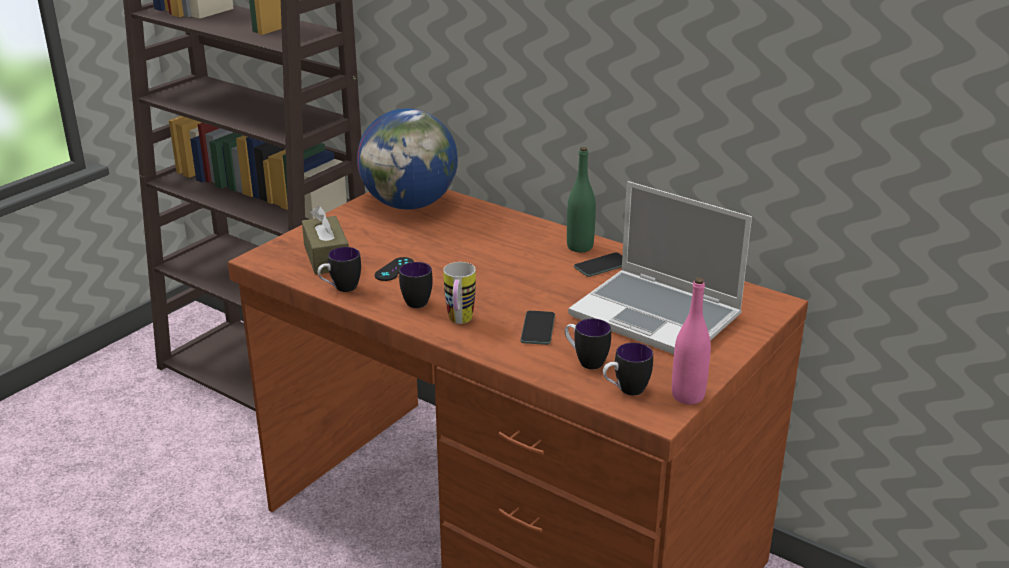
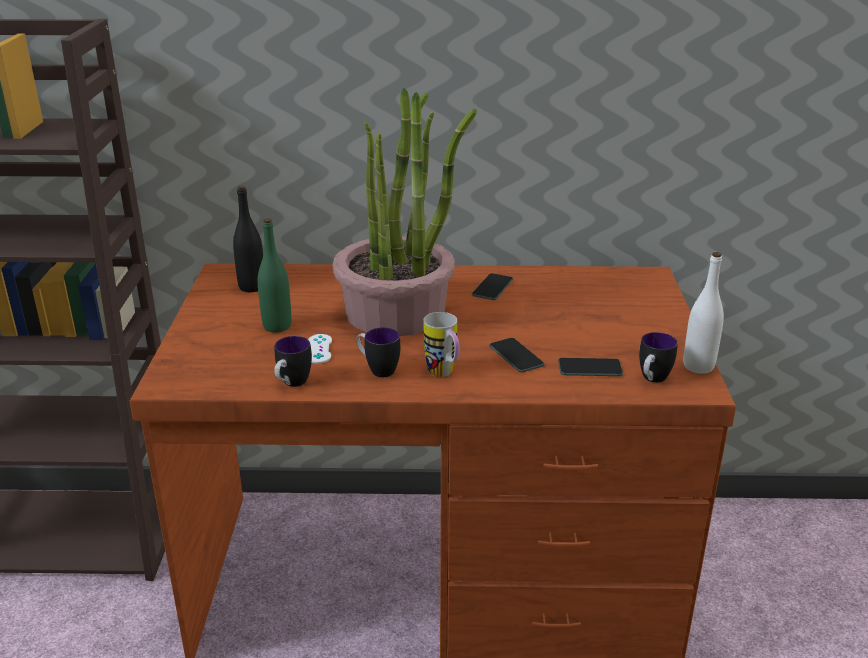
camera: 35 degrees left, 0 degrees up
(326, 257) = (235, 360): brown tissue box -> none
(394, 269) = (319, 349): black game controller -> white game controller
(410, 204) = (252, 287): globe -> black bottle
(492, 260) = (396, 312): none -> potted plant
(580, 247) = (453, 278): green bottle -> green bottle (277, 326)
(585, 361) = (590, 368): mug -> phone
(658, 316) = (590, 313): laptop -> none
(688, 396) = (698, 366): pink bottle -> white bottle

